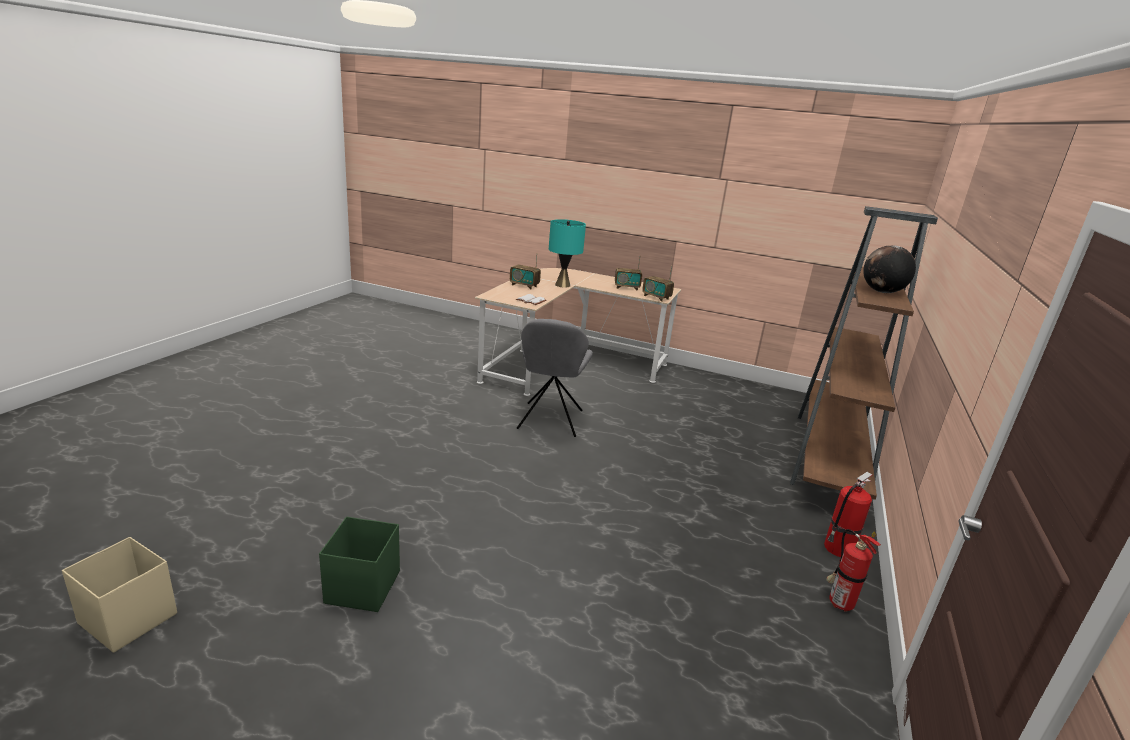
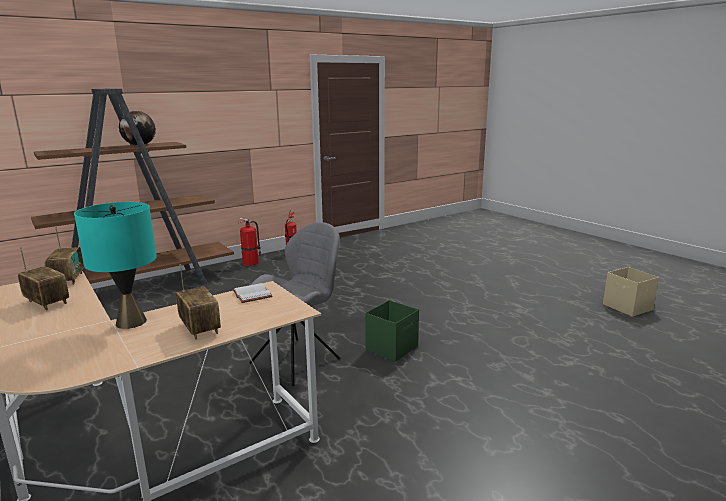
camera: 145 degrees left, 5 degrees down
(362, 588) = (507, 295): green storage box -> green storage box (392, 348)

